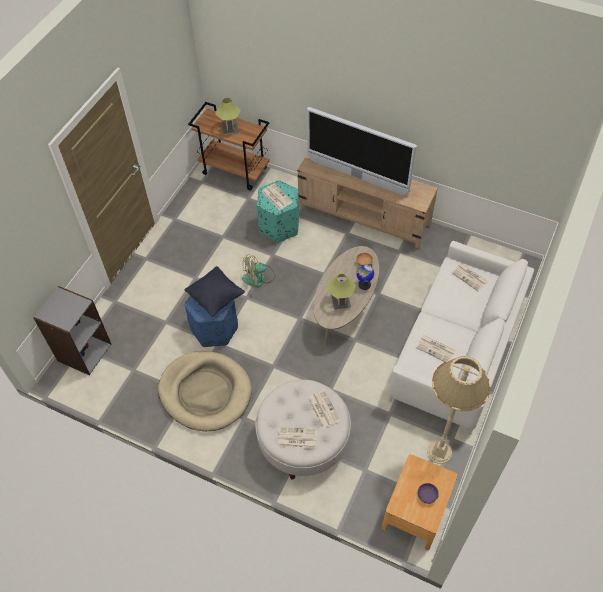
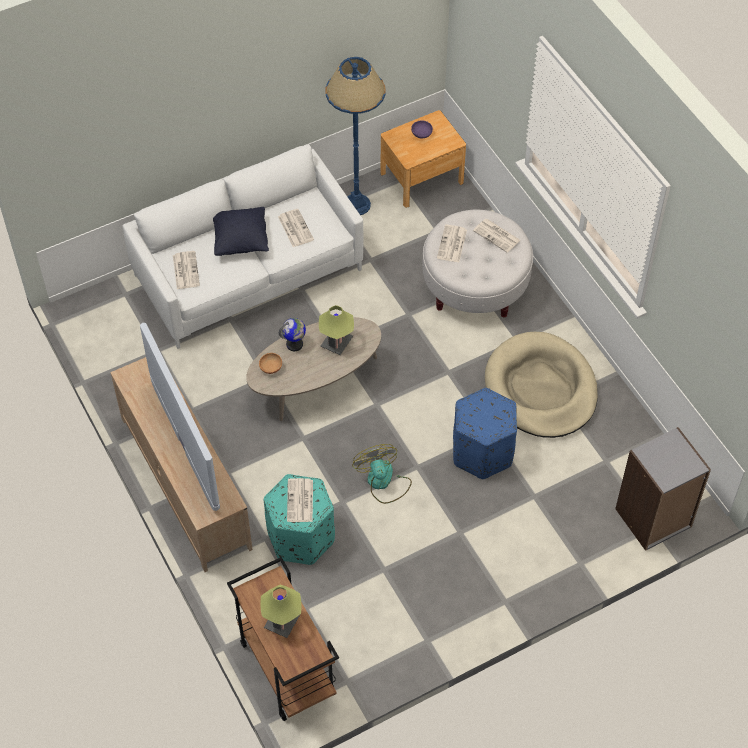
camera: 145 degrees left, 0 degrees up
(215, 298) = (475, 414): black pillow -> black pillow (240, 241)
(259, 278) = (383, 482): fan -> fan turned 120 degrees counterclockwise
(439, 452) = (357, 205): beige floor lamp -> blue floor lamp

